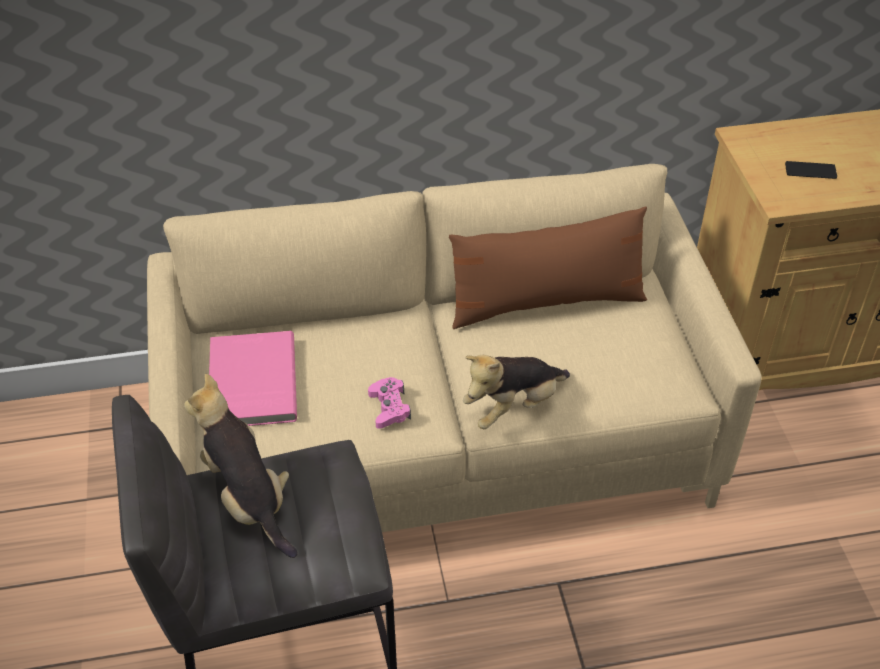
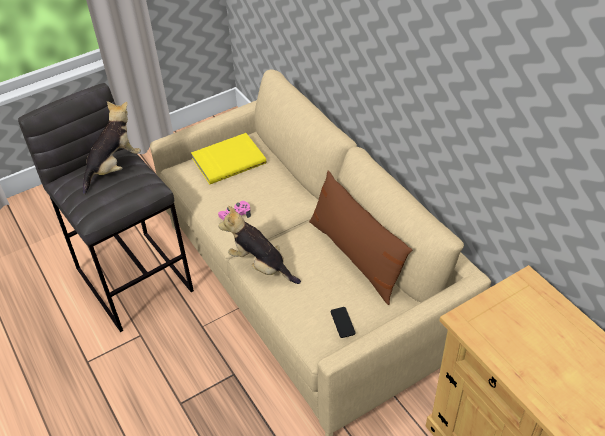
camera: 70 degrees right, 0 degrees up
(250, 383) = (228, 160): pink book -> yellow book
(810, 170) = (516, 331): phone -> phone (342, 322)

